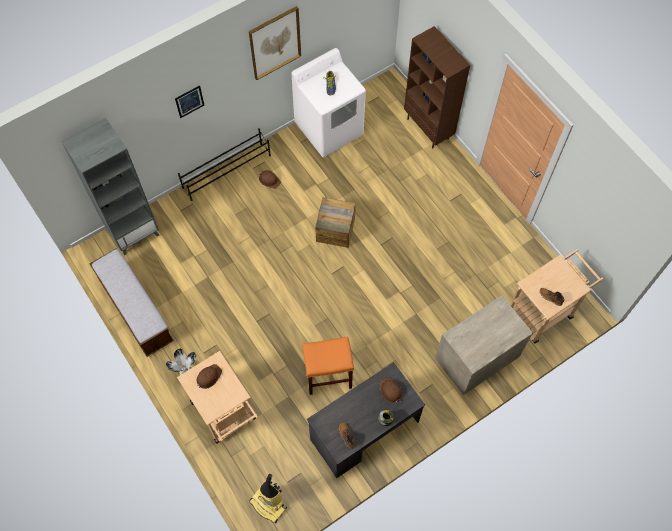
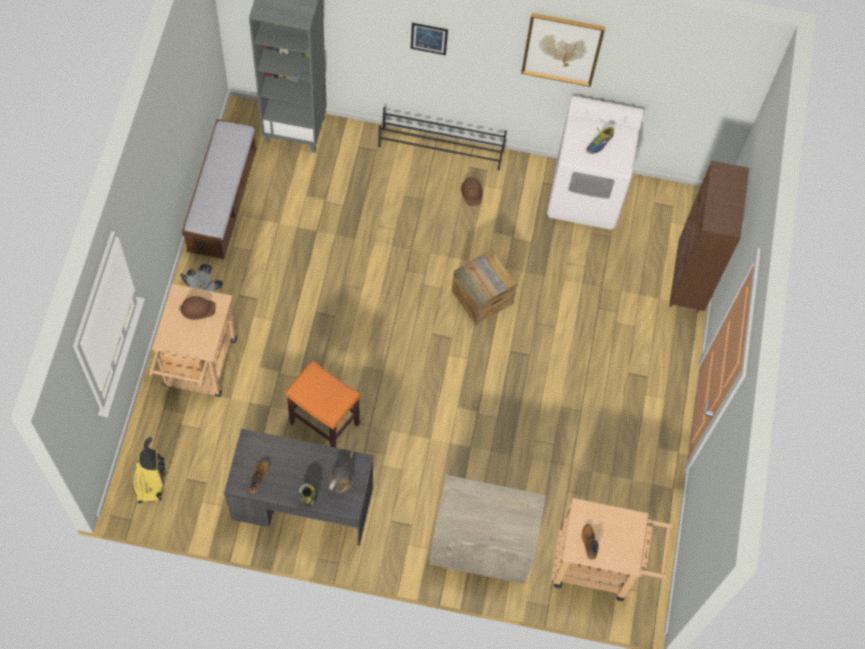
camera: 40 degrees right, 0 degrees up
(390, 391) = (341, 477): brown hard hat -> brown watering can

